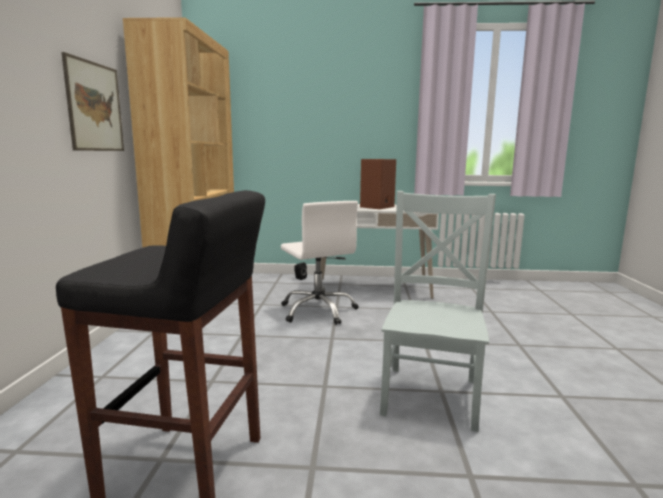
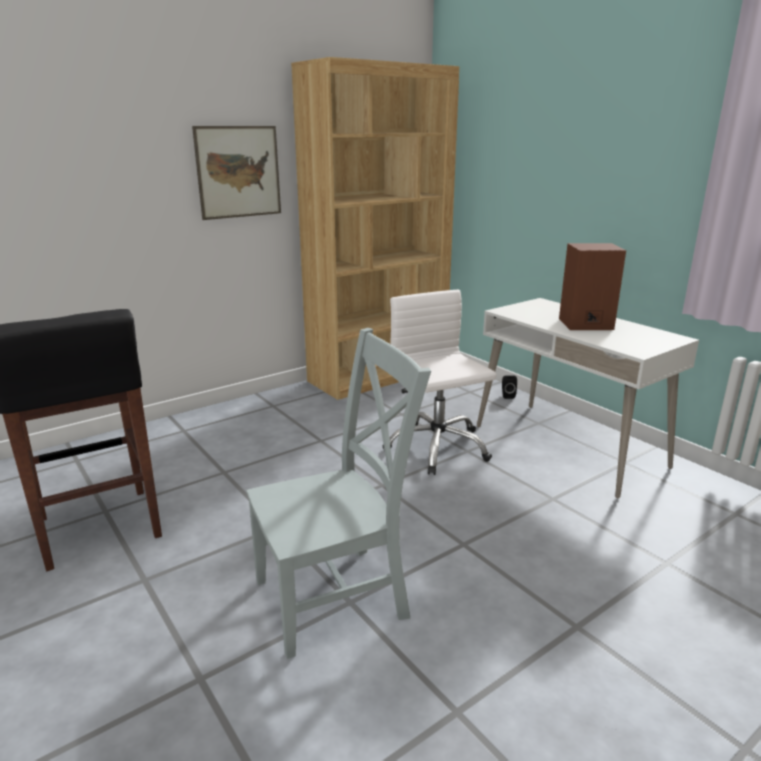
camera: 50 degrees right, 10 degrees up
(318, 311) = (437, 447): white office chair -> white office chair turned 135 degrees clockwise

